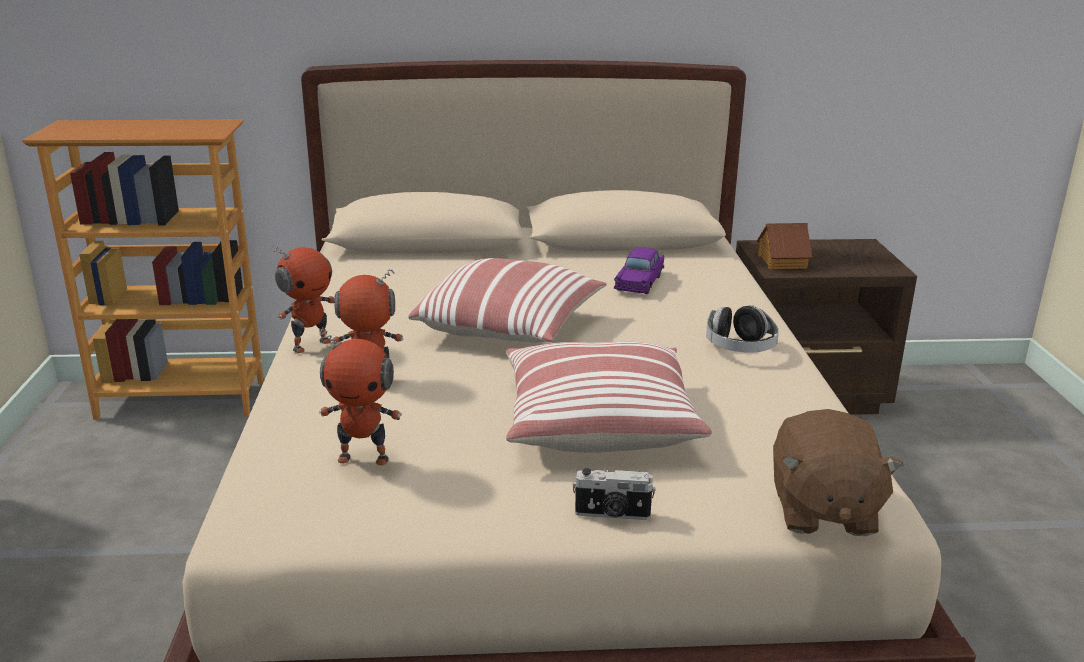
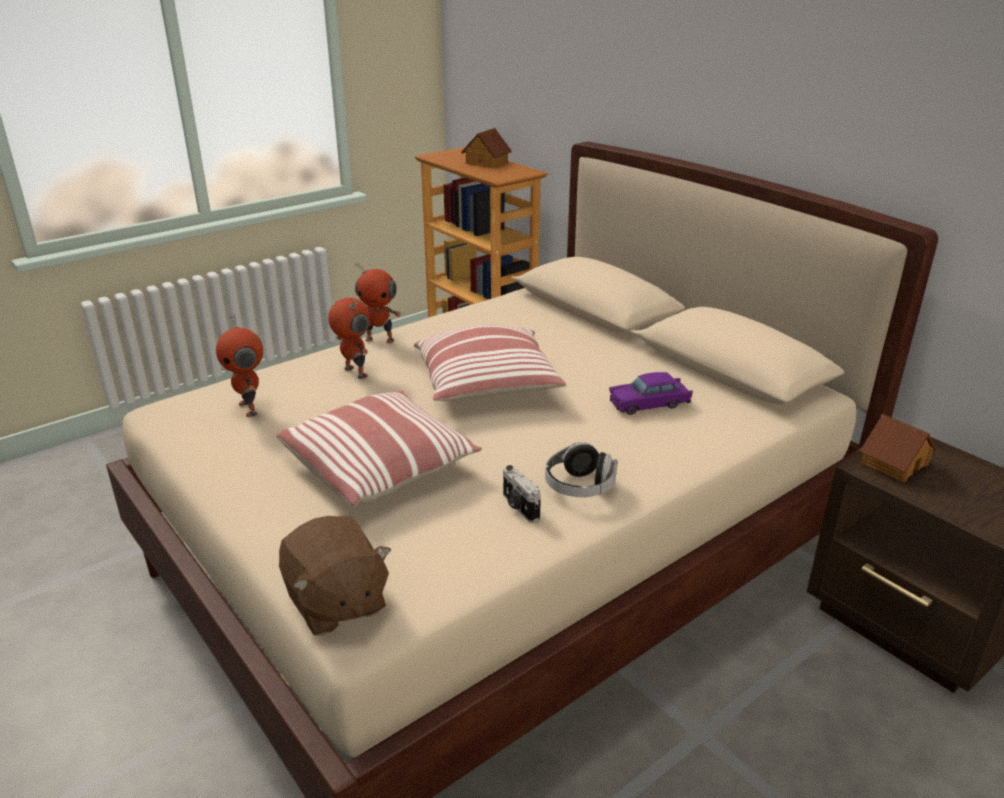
camera: 55 degrees right, 5 degrees up
(143, 125) = (487, 162): none -> toy house
(612, 514) = (257, 513): camera -> camera (519, 507)
(822, 510) = (336, 603): brown plush toy -> brown plush toy turned 90 degrees counterclockwise

